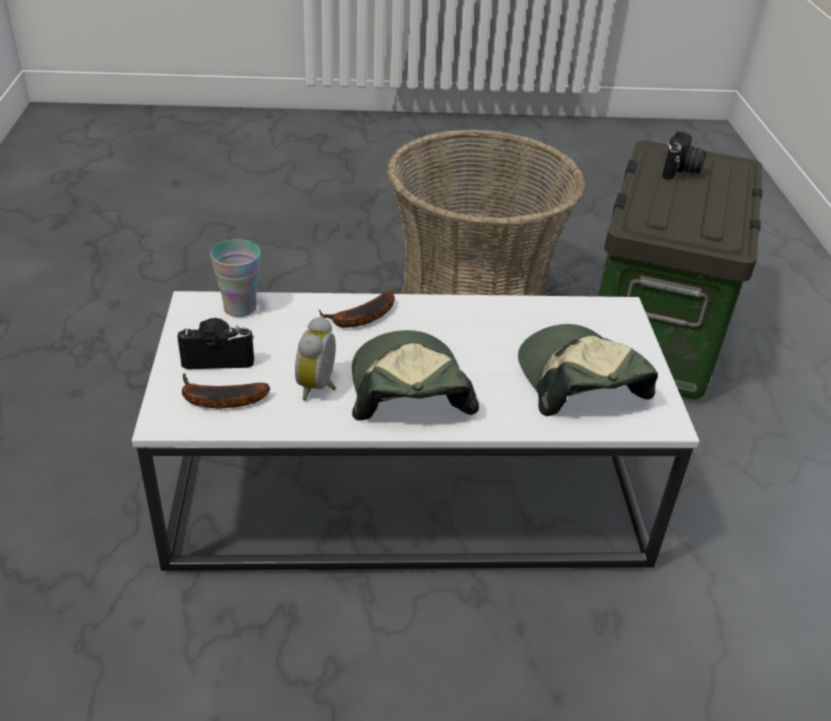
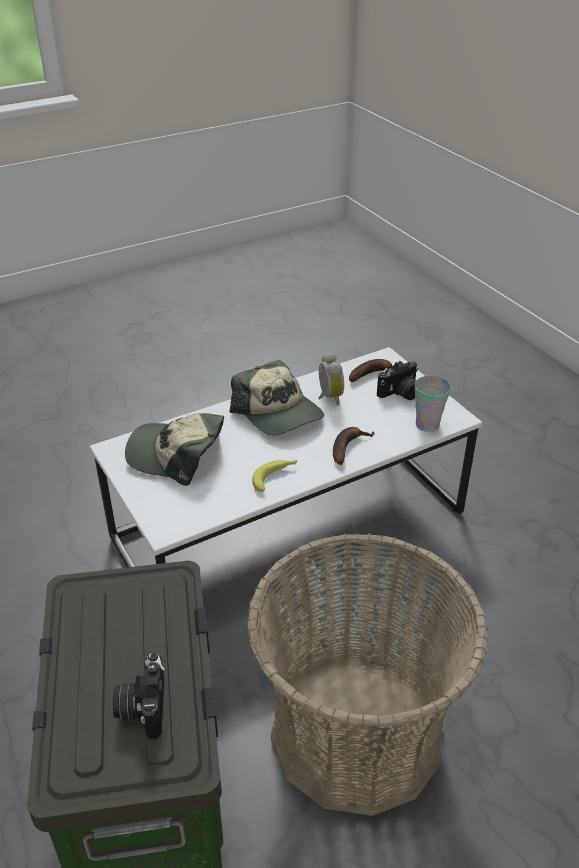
camera: 155 degrees right, 0 degrees up
(472, 316) = (275, 477): none -> banana
(579, 382) = (176, 455): cap -> cap turned 150 degrees clockwise

